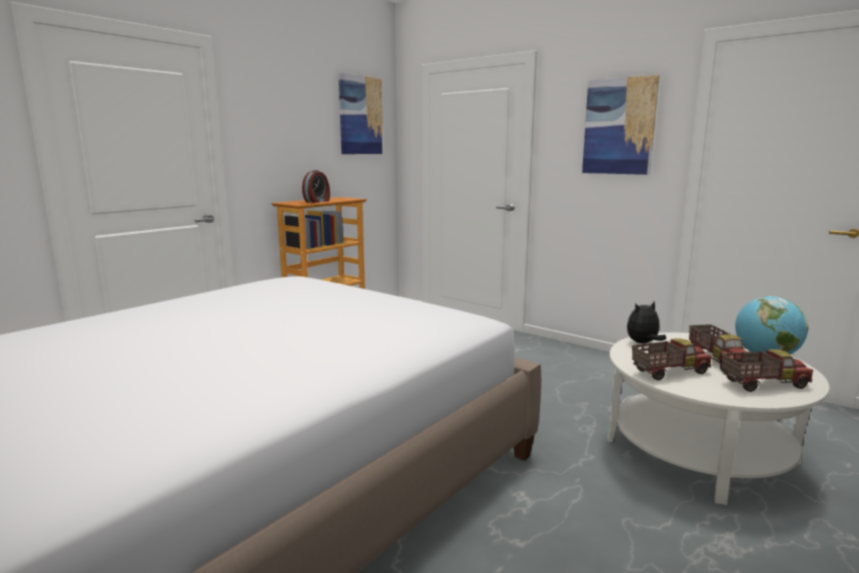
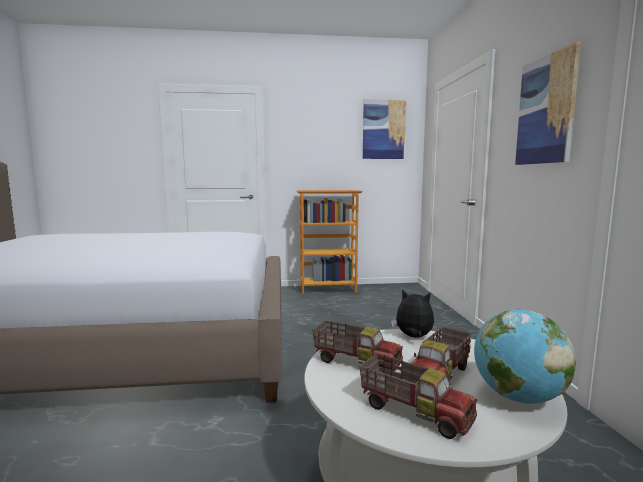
camera: 45 degrees right, 5 degrees down
(317, 201) = (322, 190): alarm clock -> none

